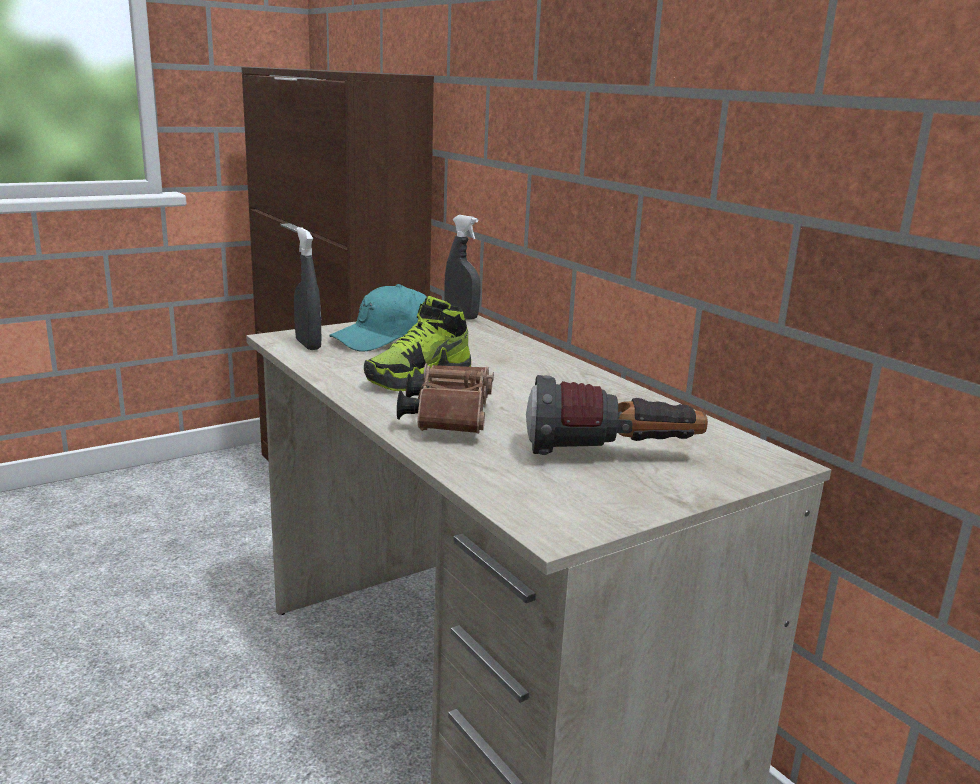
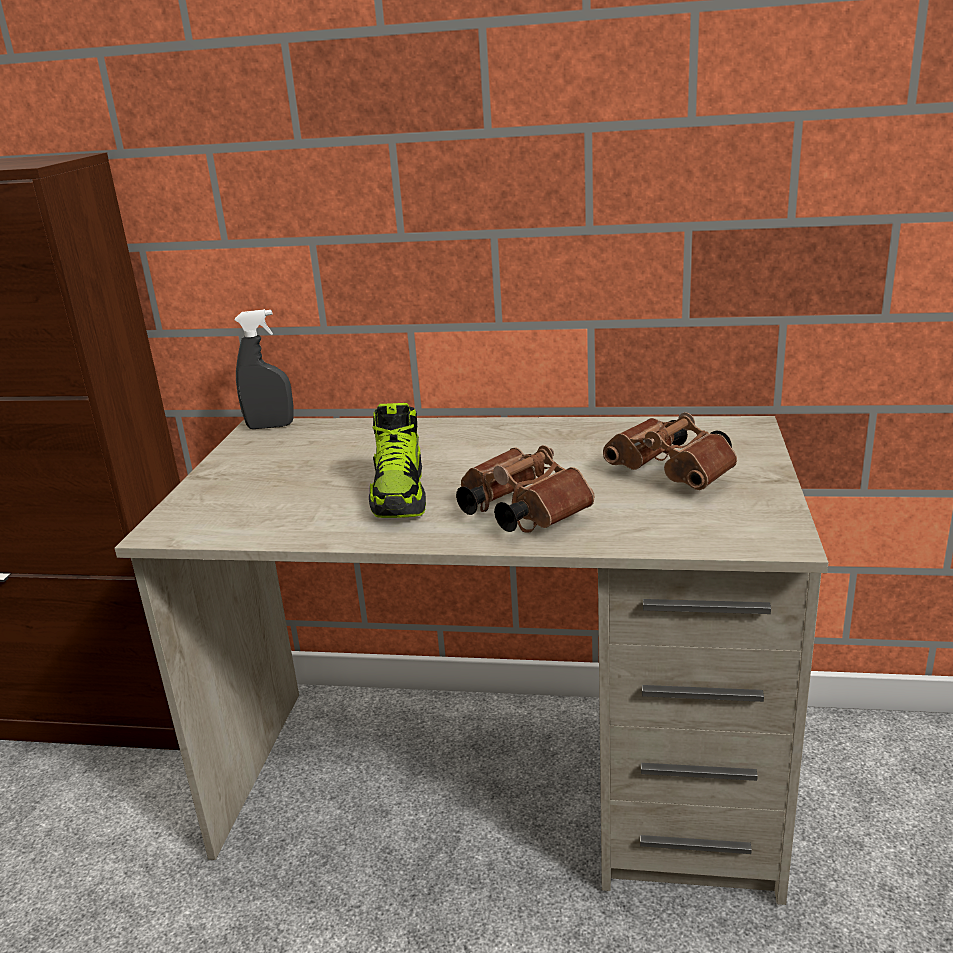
camera: 45 degrees left, 5 degrees up
(308, 345) = (214, 521): grey spray bottle -> none
(386, 338) = (267, 478): turquoise cap -> none
(612, 456) = (675, 475): flashlight -> brown binoculars

